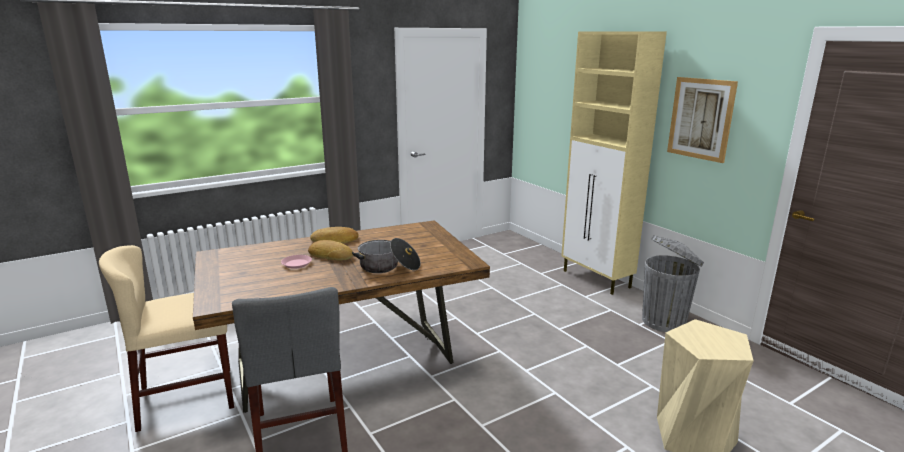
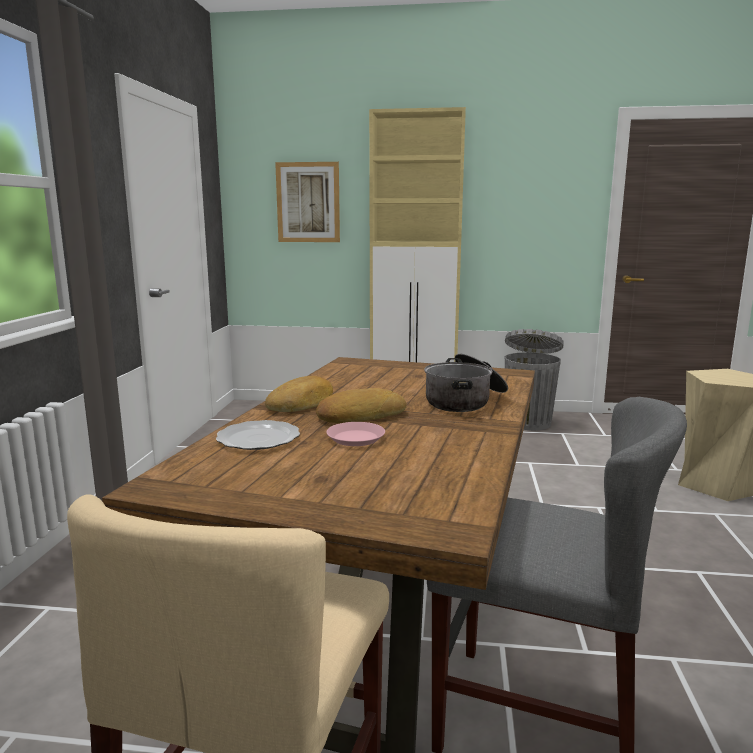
camera: 50 degrees left, 5 degrees down
(276, 250) = (259, 439): none -> plate
(700, 118) = (515, 205): picture -> picture (308, 202)

